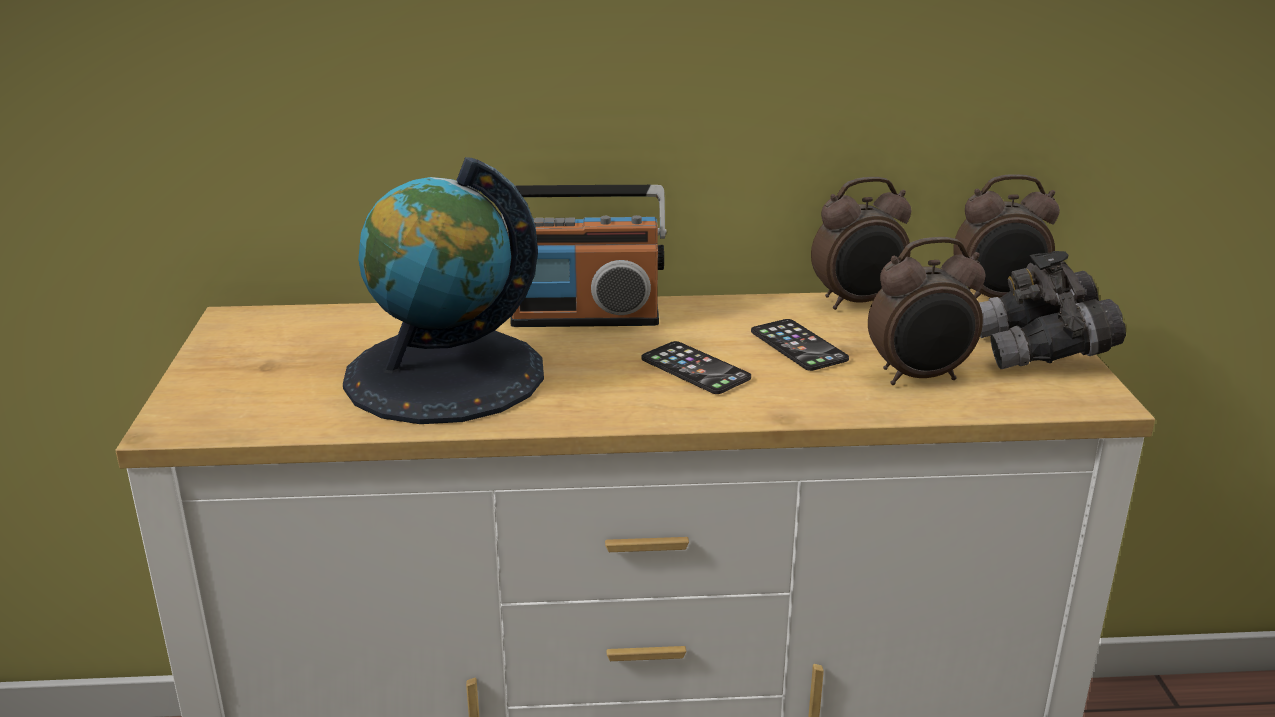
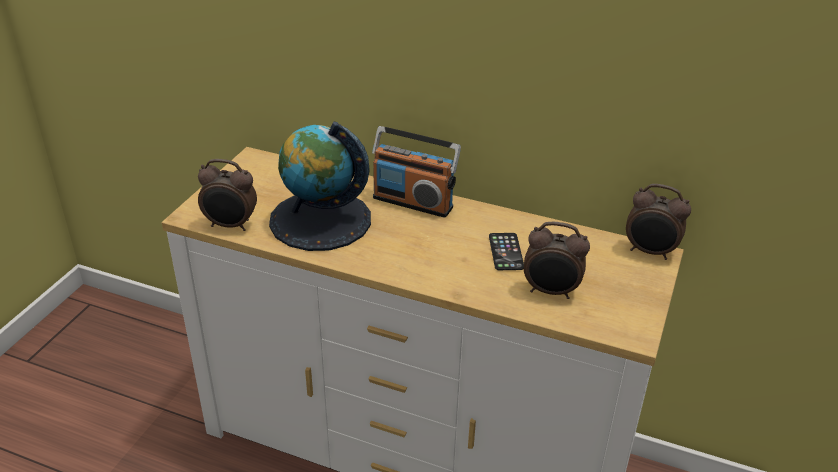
camera: 25 degrees right, 10 degrees up
(695, 369) = (440, 251): phone -> none
(857, 303) = (566, 232): alarm clock -> alarm clock (231, 225)
(1042, 352) = (637, 295): grey binoculars -> none

